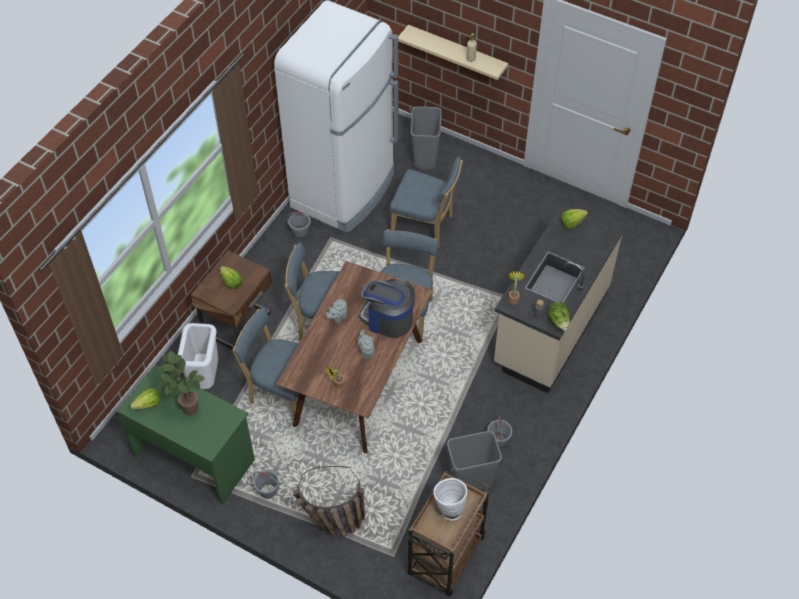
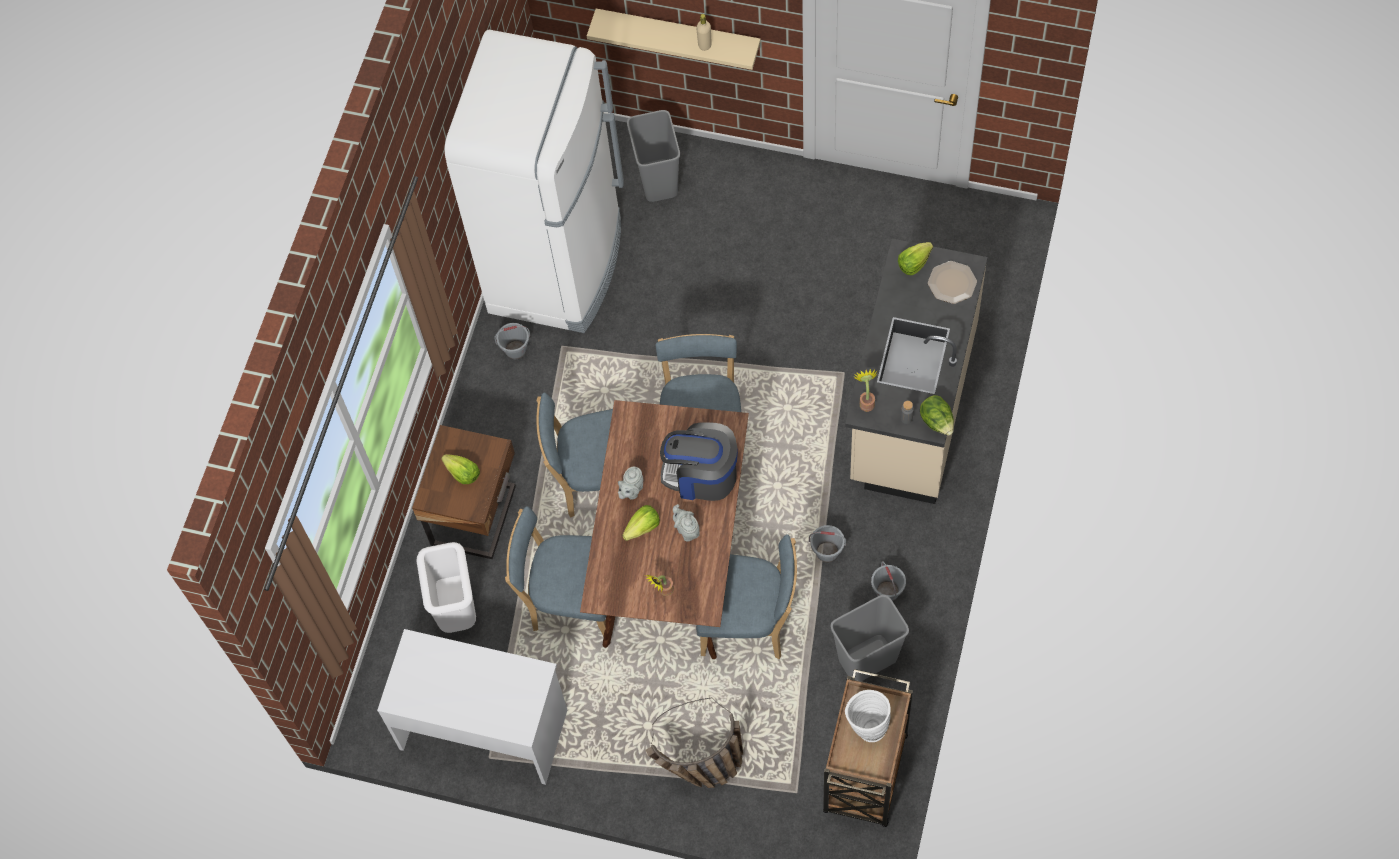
camera: 10 degrees left, 10 degrees up
(148, 405) = (417, 689): lettuce -> lettuce (643, 528)
(187, 408) = (472, 680): potted plant -> none
(195, 456) = (484, 728): green desk -> white desk
(268, 491) = (600, 749): grey bucket -> grey bucket (827, 552)
(425, 227) = (692, 294): blue chair -> blue chair (748, 623)
(594, 240) = (952, 283): none -> plate

